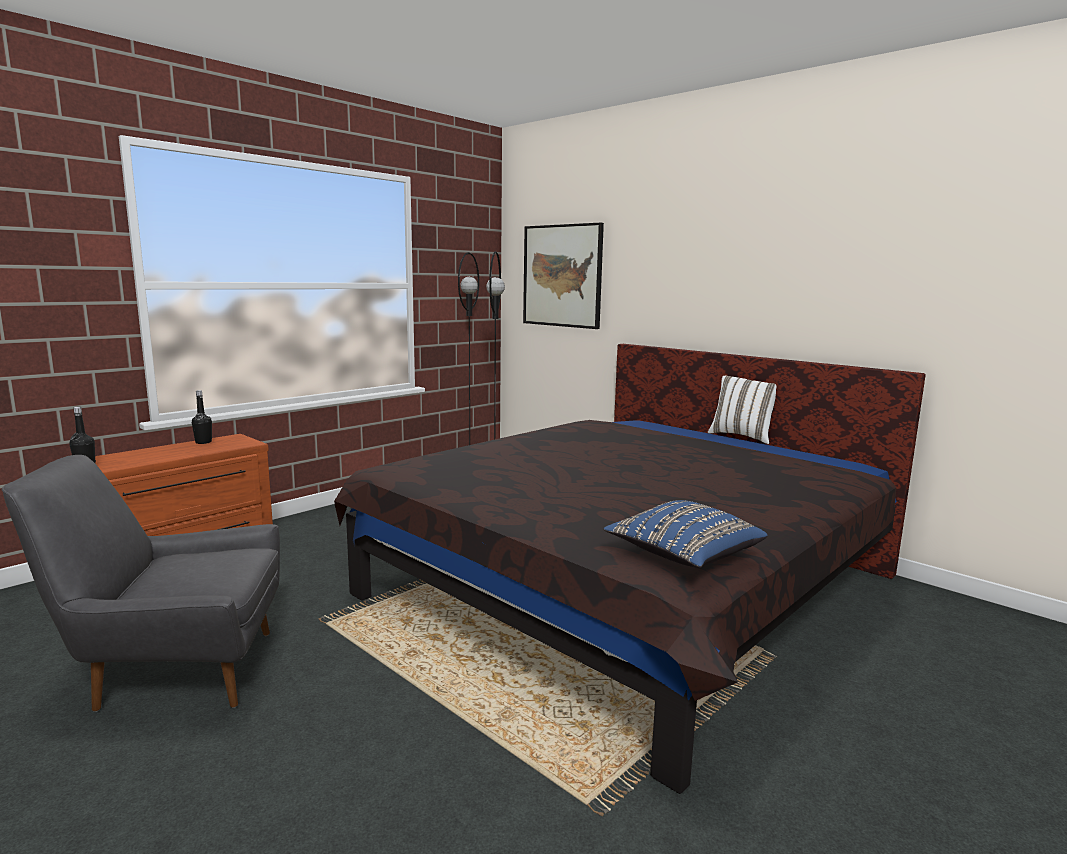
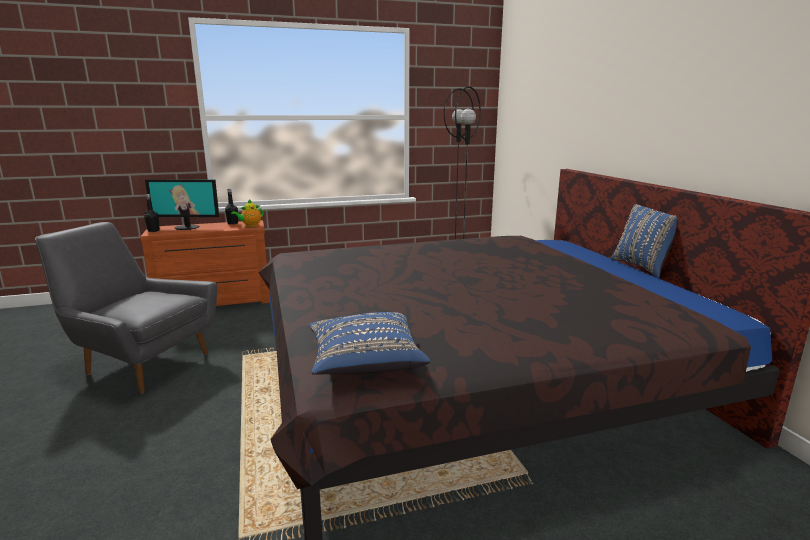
camera: 30 degrees right, 5 degrees up
(136, 455) = (187, 227): none -> monitor
(238, 442) = (250, 225): none -> teapot
(562, 276) = (533, 106): picture -> none
(742, 436) = (643, 267): white pillow -> blue pillow

